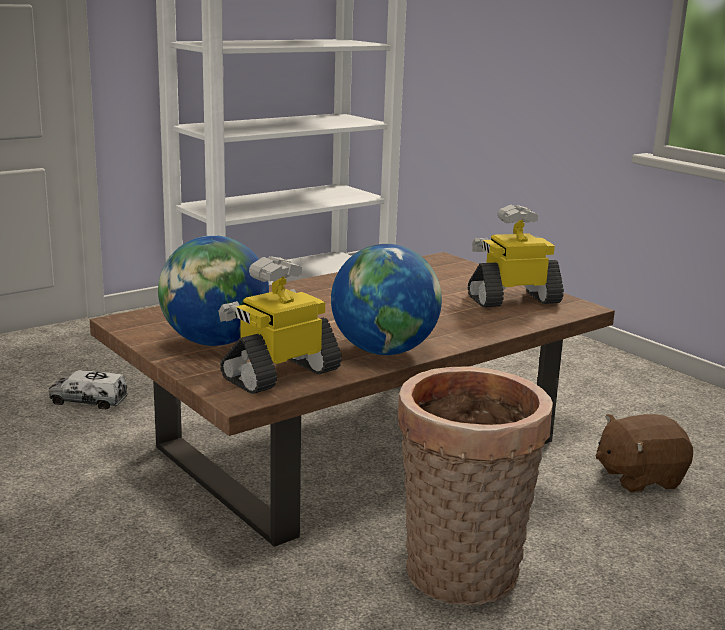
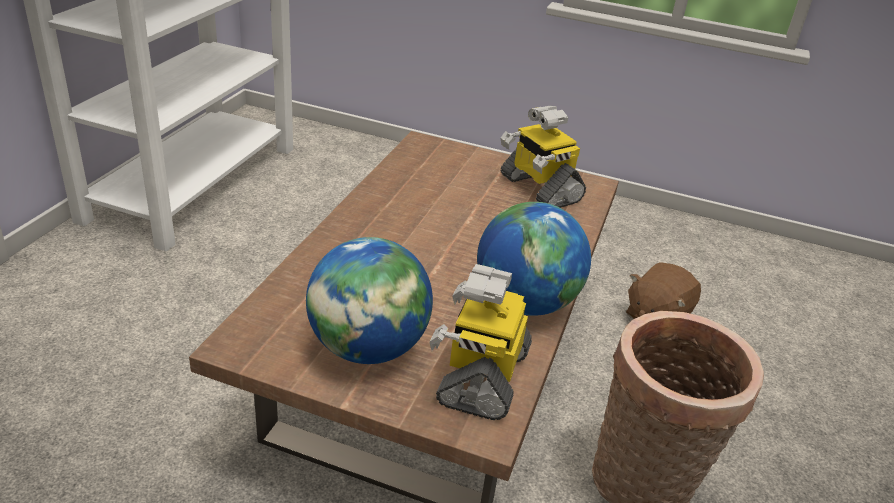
camera: 35 degrees left, 15 degrees up
(88, 401) = (120, 403): toy truck -> none
(513, 299) = (538, 188): toy robot -> toy robot turned 75 degrees counterclockwise

